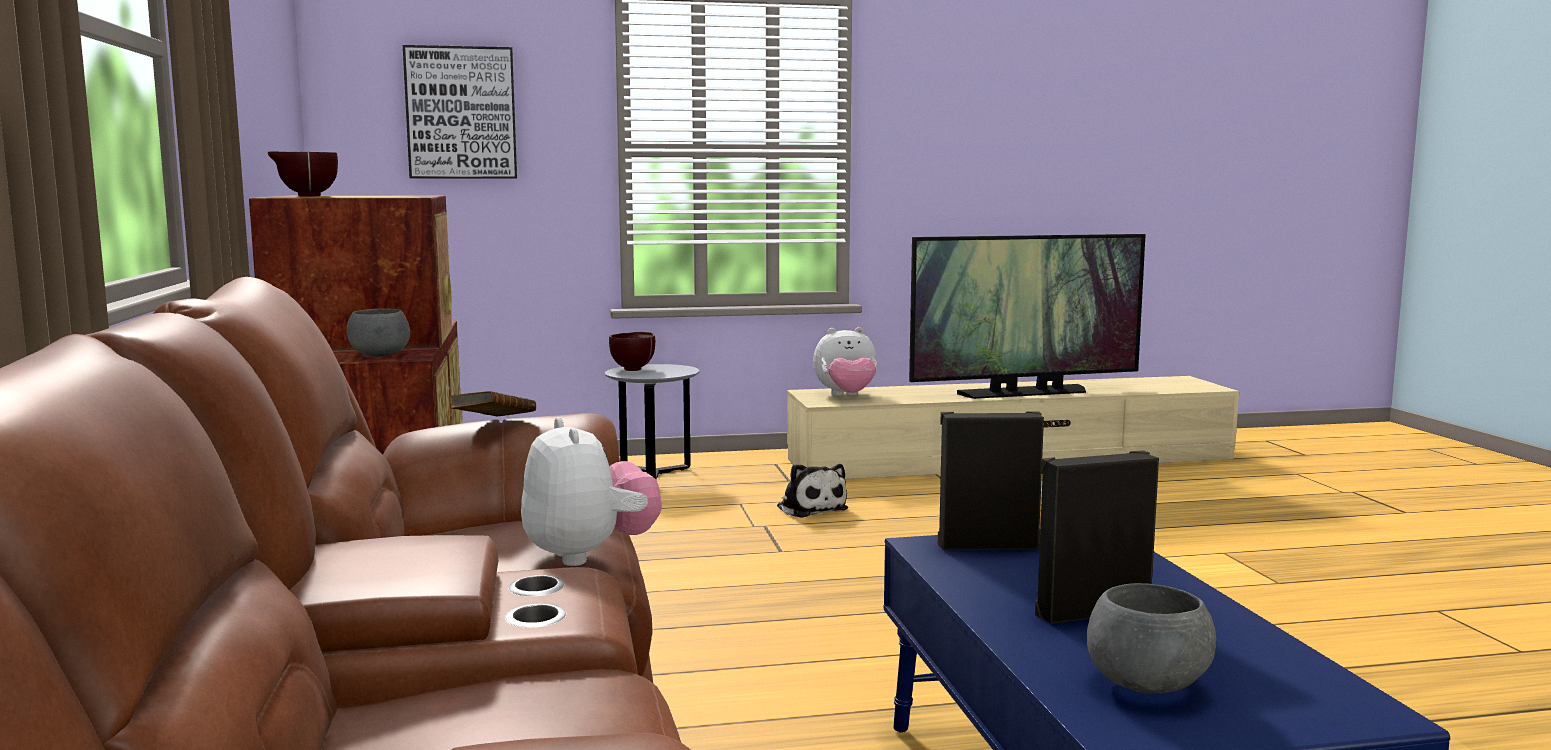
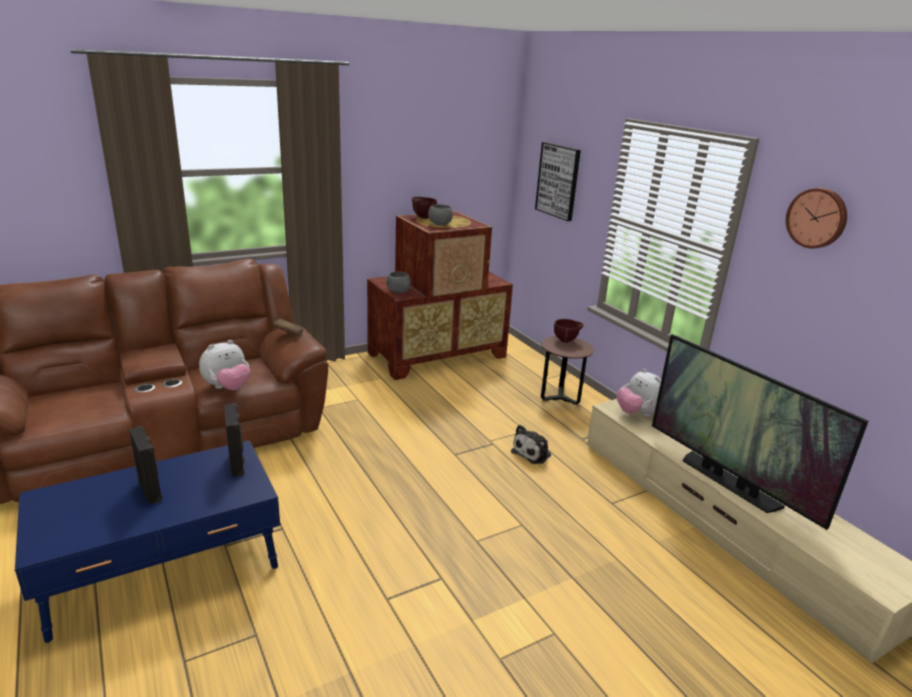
camera: 70 degrees right, 15 degrees up
(654, 473) = (560, 397): grey side table -> brown side table
(950, 74) = (817, 218): none -> wall clock
(1148, 687) = (74, 502): grey bowl -> grey bowl (439, 225)

